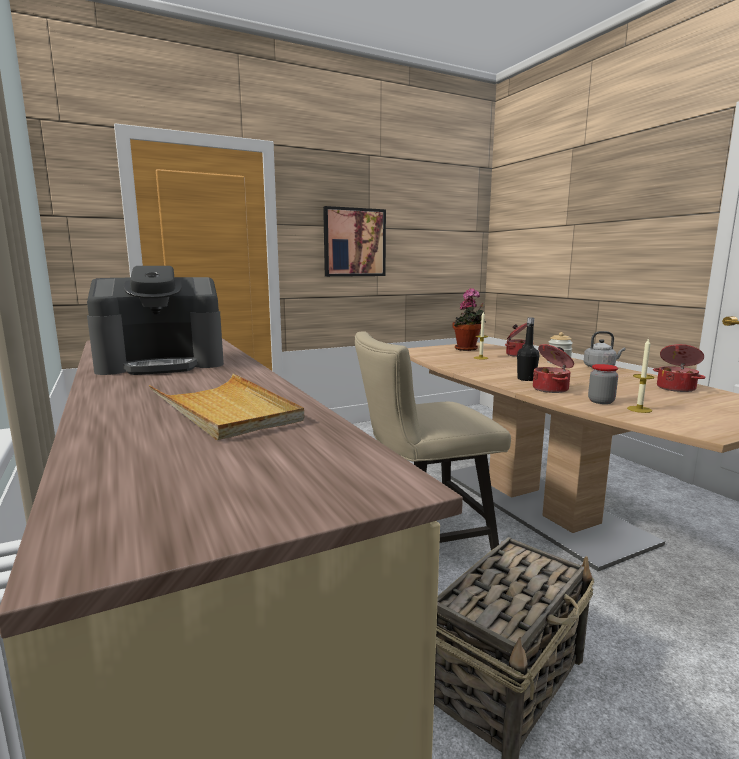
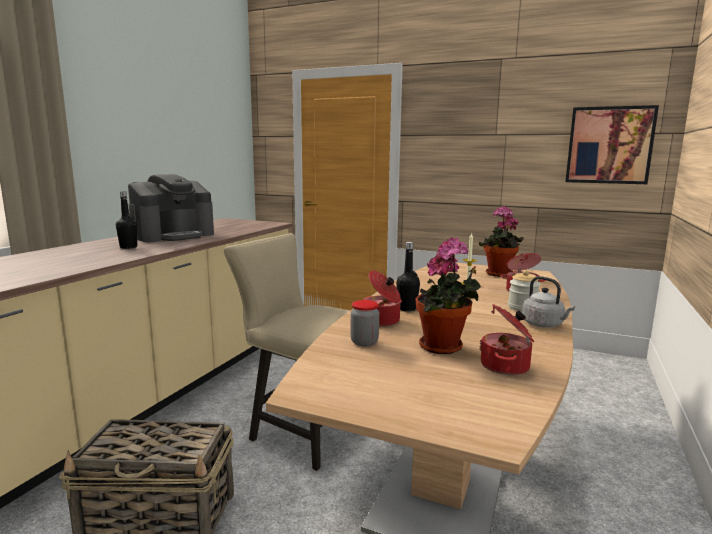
camera: 50 degrees right, 0 degrees up
(163, 364) = (173, 235): coffee machine -> coffee machine turned 75 degrees counterclockwise
(197, 383) = (128, 247): none -> black bottle
(225, 410) = (71, 260): beige tray -> none
(354, 242) = (476, 150): picture -> picture (609, 145)
(630, 390) = (444, 348): none -> potted plant
(639, 409) = (357, 359): candle -> none

